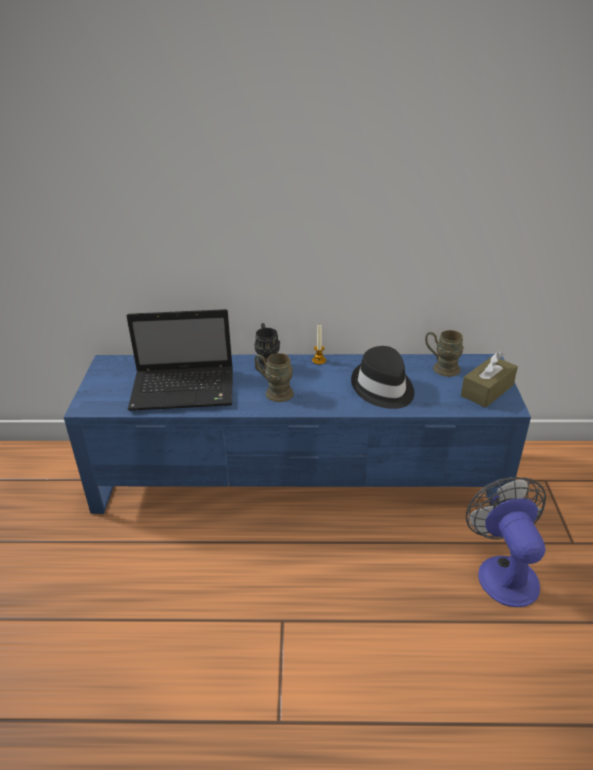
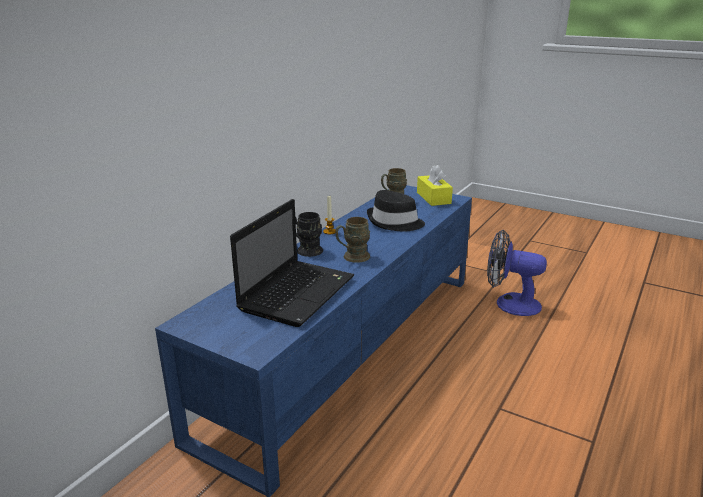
camera: 60 degrees left, 10 degrees down
(487, 390) = (433, 198): brown tissue box -> yellow tissue box

